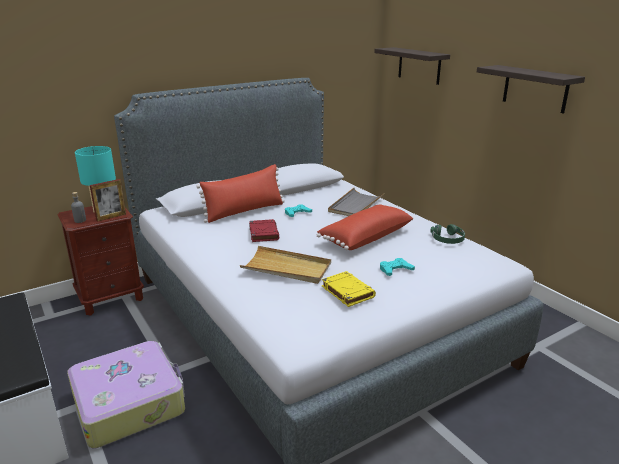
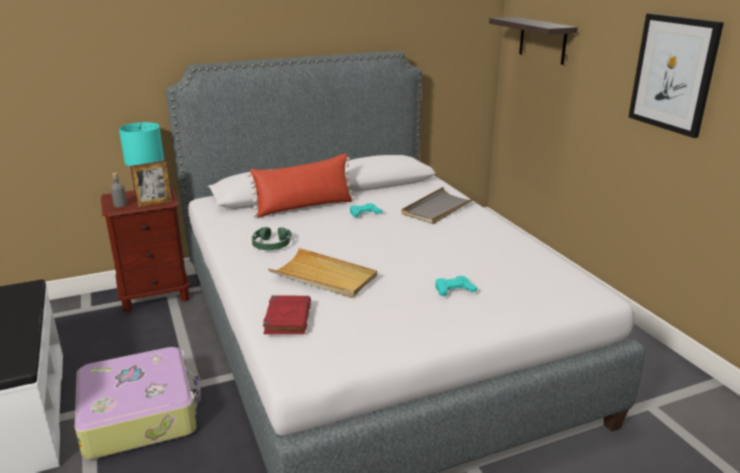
camera: 10 degrees right, 0 degrees up
(263, 233) = (315, 234): red book -> red book (287, 318)
(347, 291) = (383, 310): yellow book -> none
(364, 237) = (433, 248): red pillow -> none
(448, 239) = (536, 258): green headphones -> green headphones (271, 245)
(535, 88) = (673, 73): shelf -> picture

